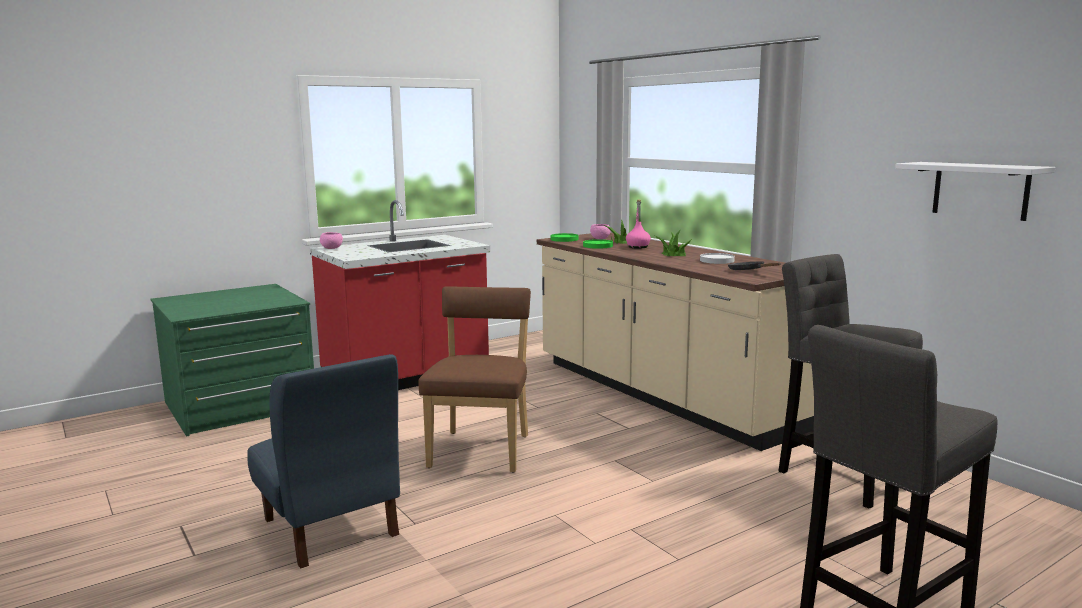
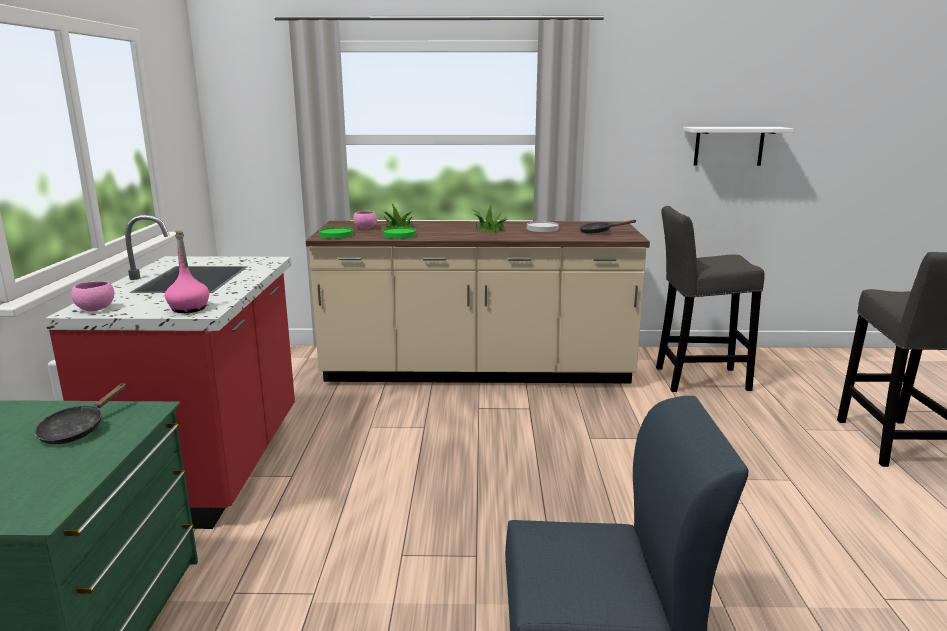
camera: 55 degrees left, 5 degrees up
(261, 300) = (77, 430): none -> black frying pan
(482, 449) = (490, 489): brown chair -> none
(638, 247) = (434, 229): pink bottle -> pink bottle (189, 308)

